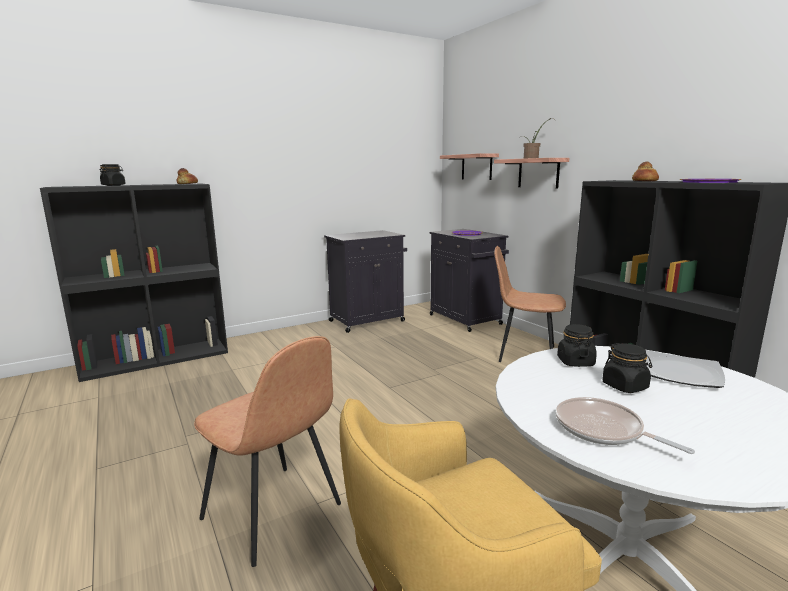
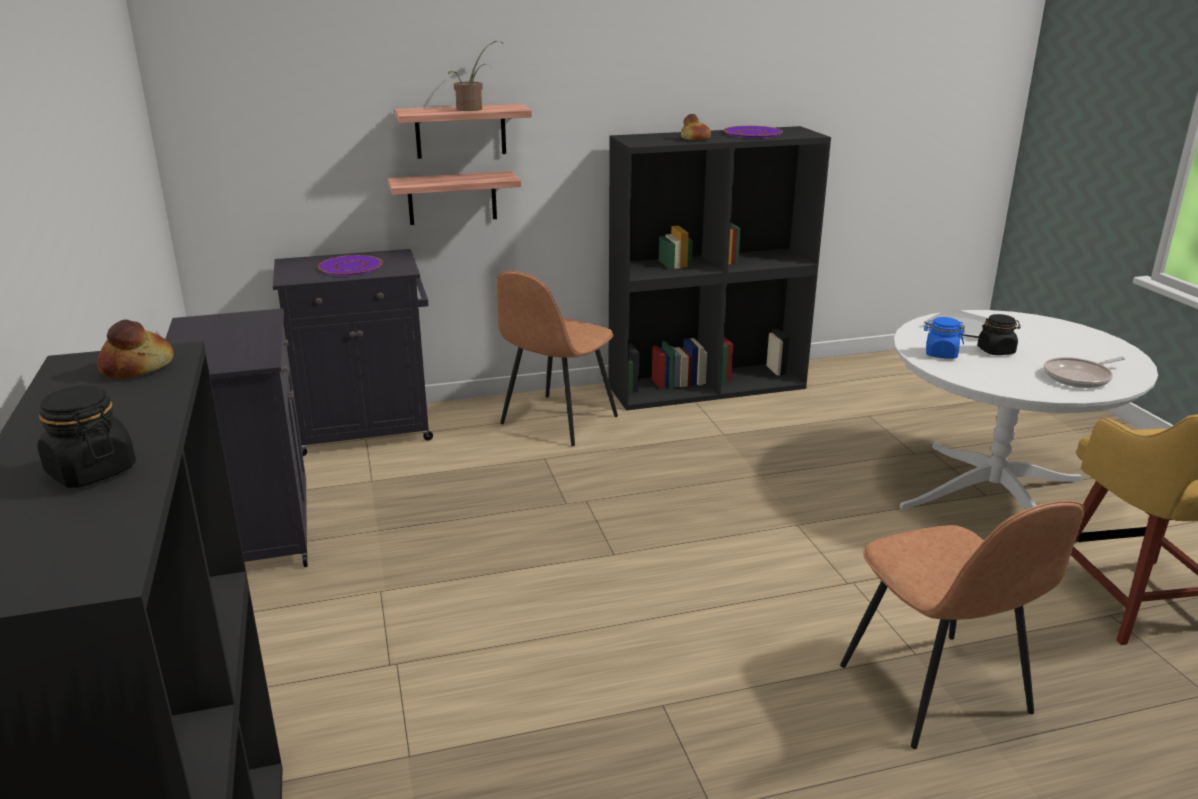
camera: 75 degrees left, 10 degrees up
(273, 513) = (936, 692): brown chair -> brown chair turned 105 degrees clockwise
(476, 167) = (288, 126): shelf -> shelf (452, 198)
(575, 362) = (940, 354): black jar -> blue jar

